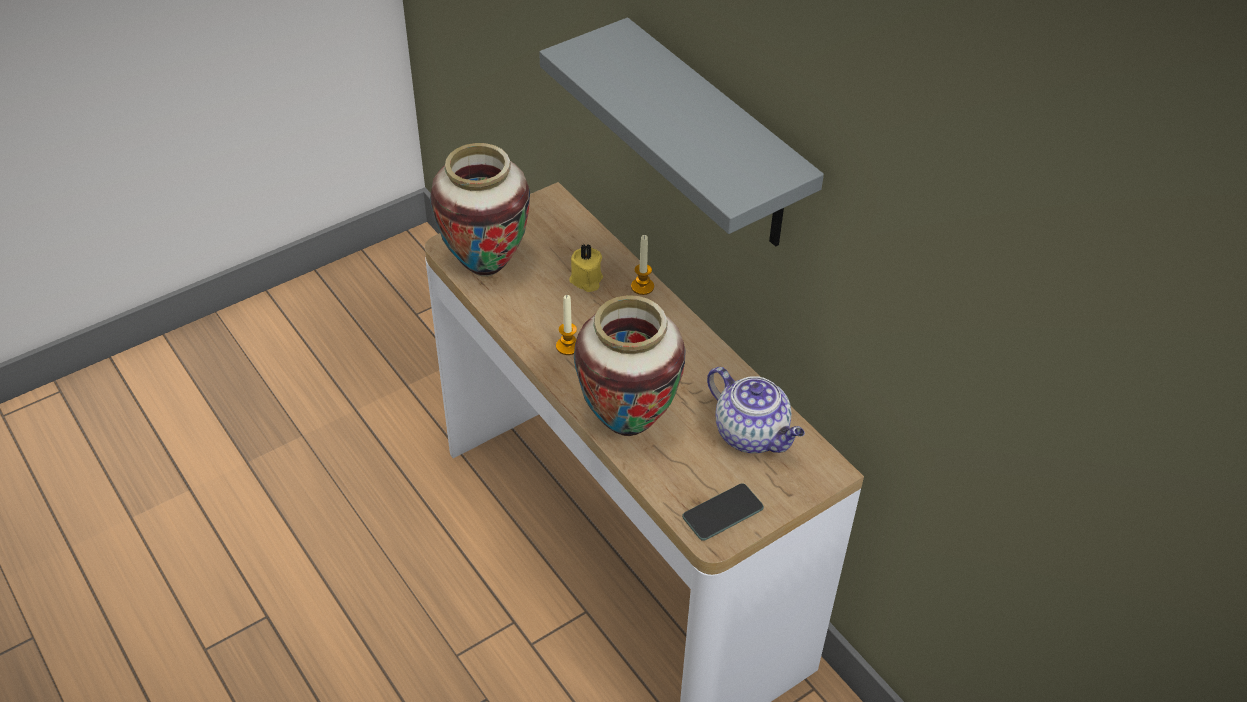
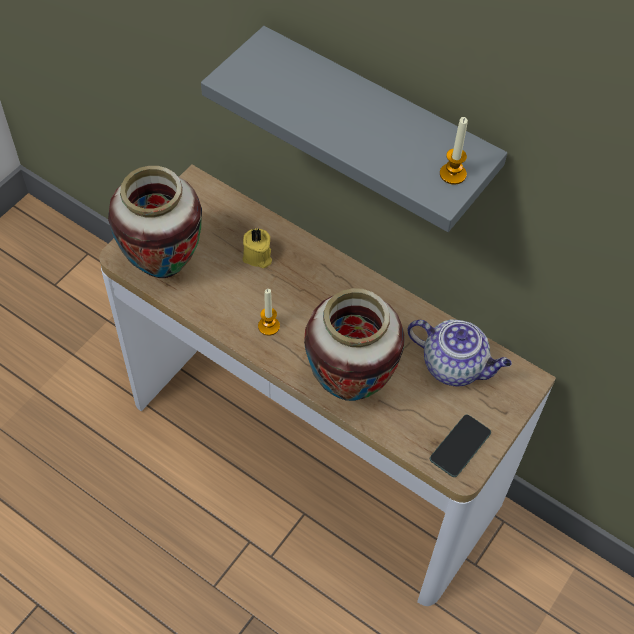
camera: 20 degrees left, 10 degrees up
(642, 287) = (308, 250): candle -> candle (452, 174)

